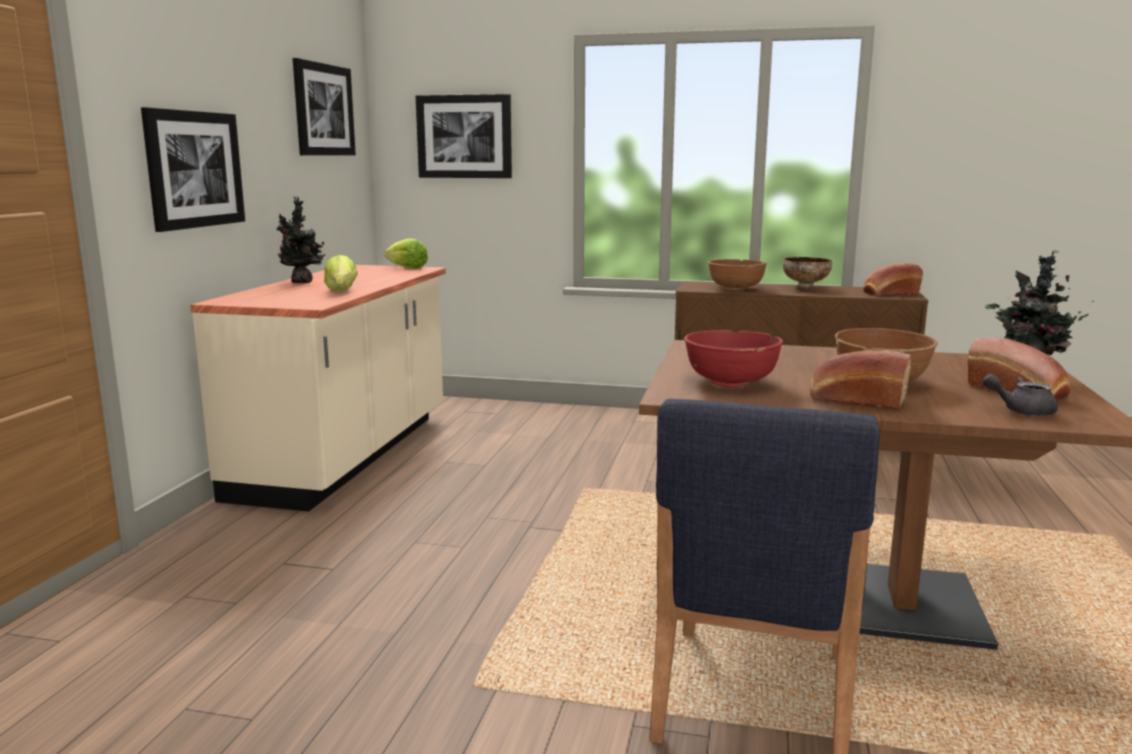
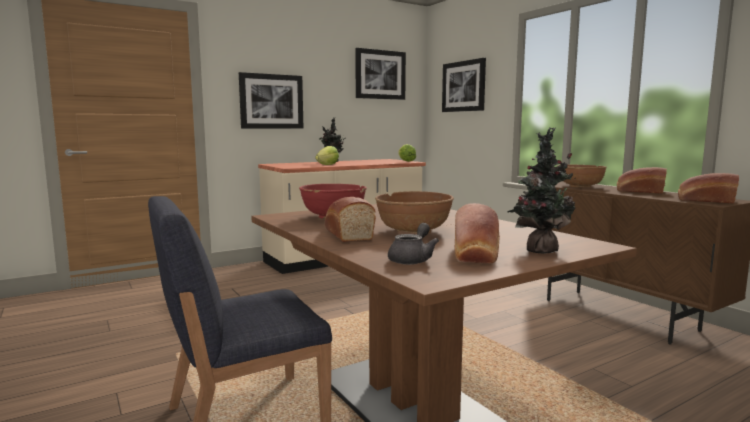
camera: 45 degrees right, 5 degrees down
(804, 288) = (639, 191): bowl -> bread
(1021, 411) = (412, 259): grey teapot -> grey teapot turned 60 degrees clockwise

